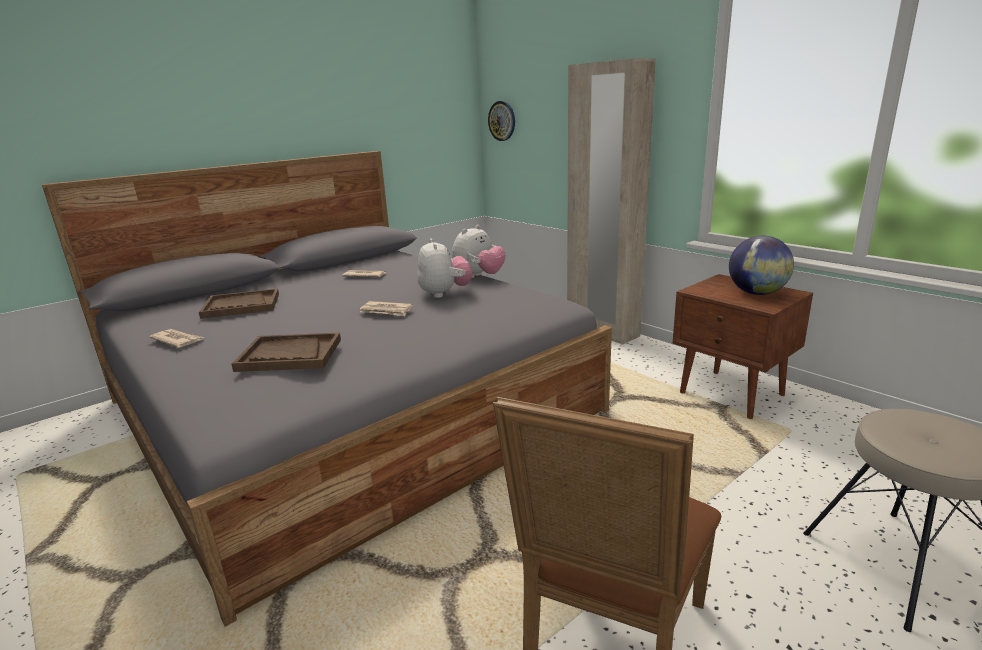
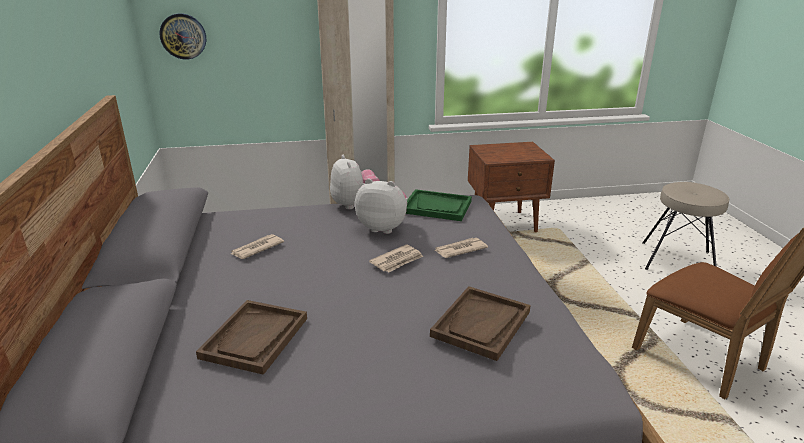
camera: 60 degrees left, 5 degrees up
(177, 340) = (327, 400): newspaper -> newspaper (459, 249)
(516, 298) = (437, 207): none -> green tray
(757, 293) = (517, 150): globe -> none

